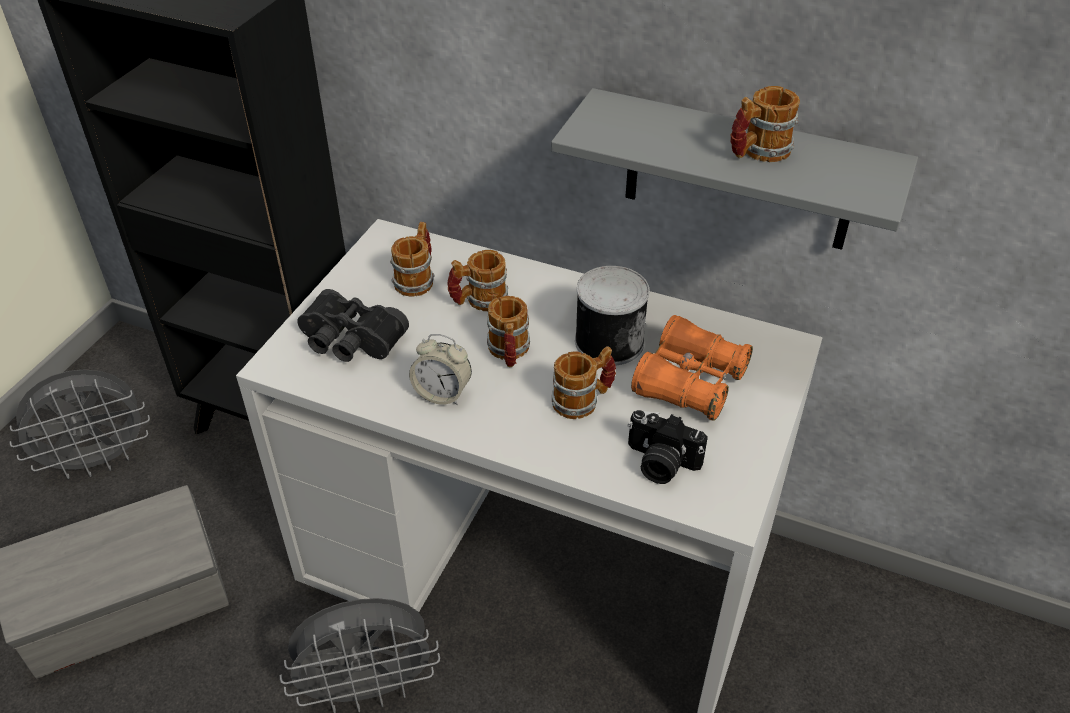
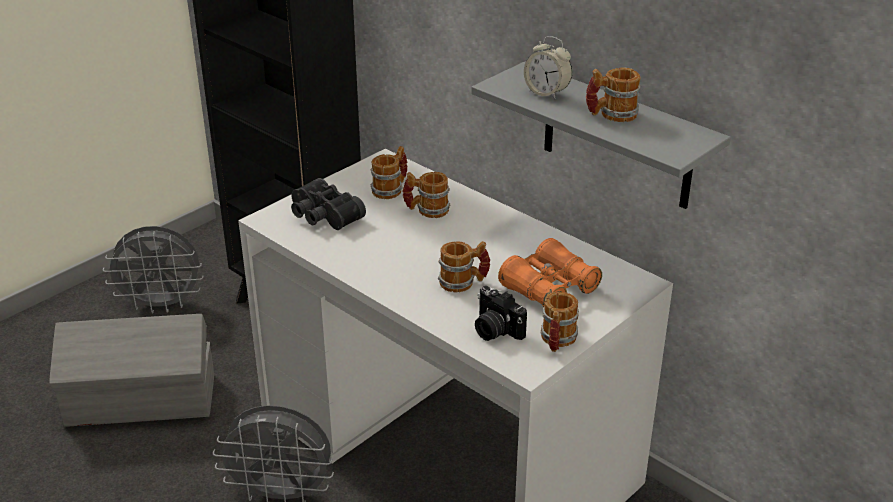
camera: 20 degrees right, 10 degrees down
(442, 393) = (368, 258): alarm clock -> alarm clock (546, 93)
(509, 353) = (428, 244): mug -> mug (557, 341)
(607, 340) = (505, 252): can -> none

